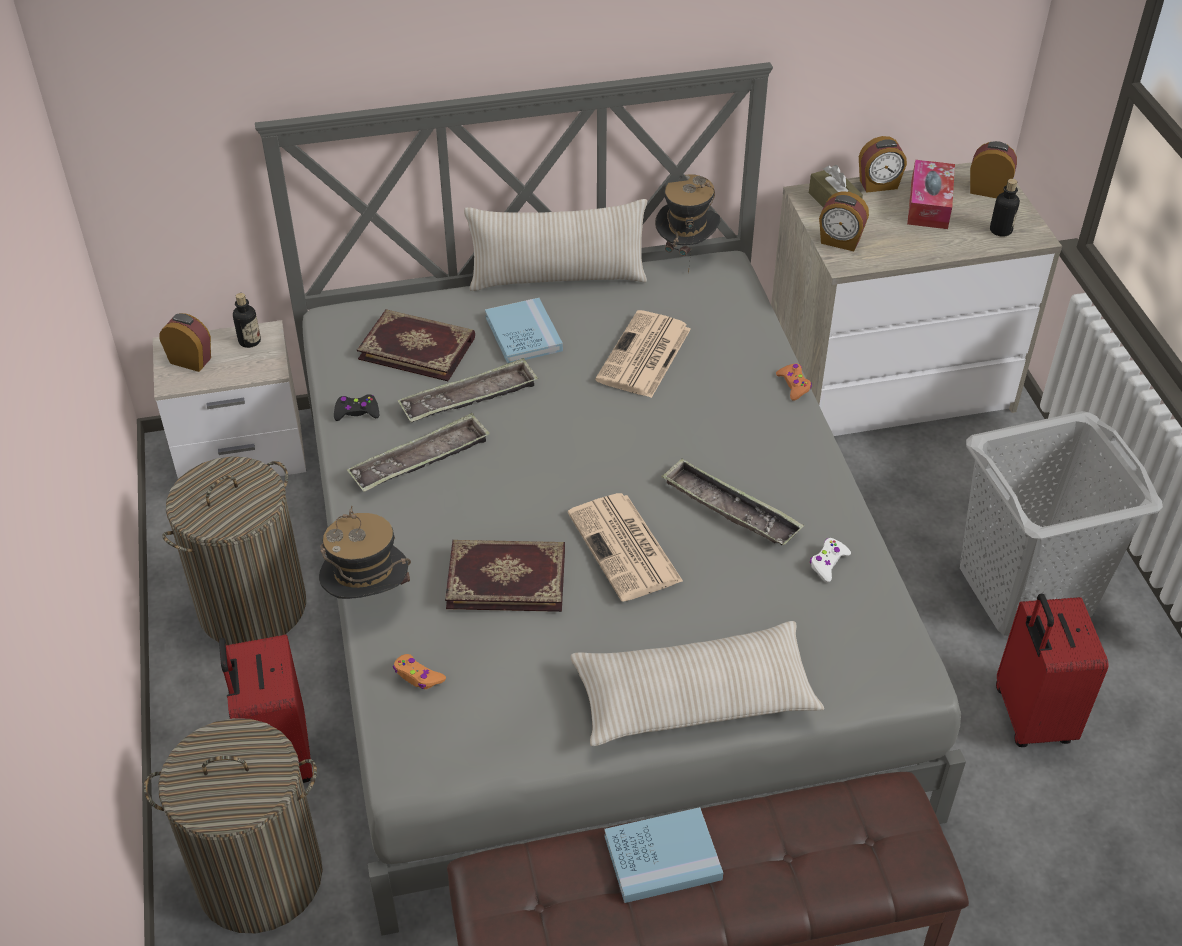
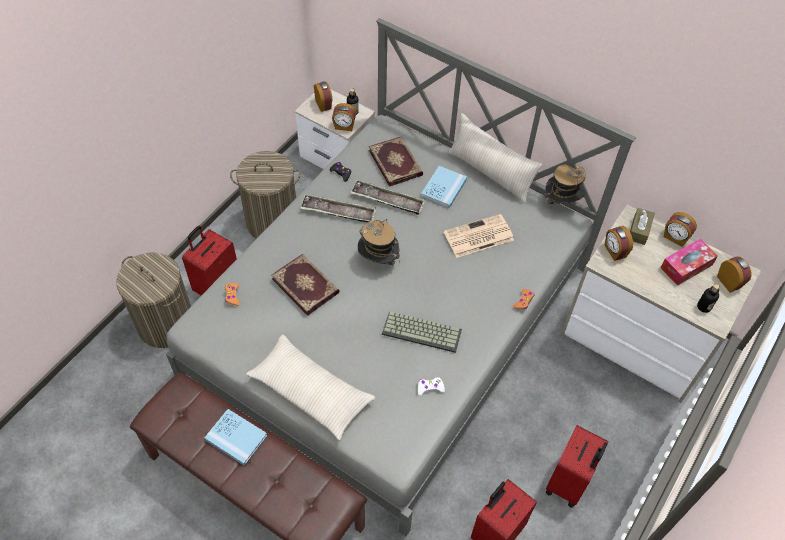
camera: 45 degrees right, 10 degrees up
(262, 366) = (344, 126): none -> alarm clock
(368, 599) = (254, 252): hat -> hat (378, 260)
(626, 548) = (362, 312): newspaper -> none
(730, 509) = (423, 331): tray -> keyboard
(1026, 591) = (569, 483): grey laundry basket -> red suitcase

